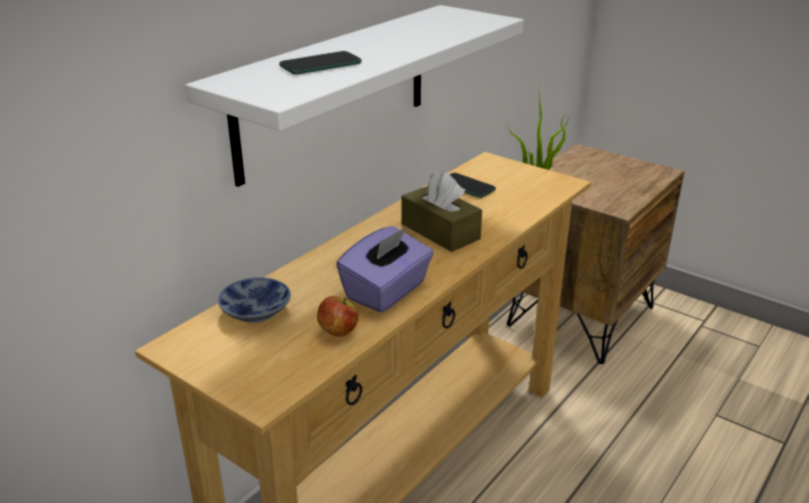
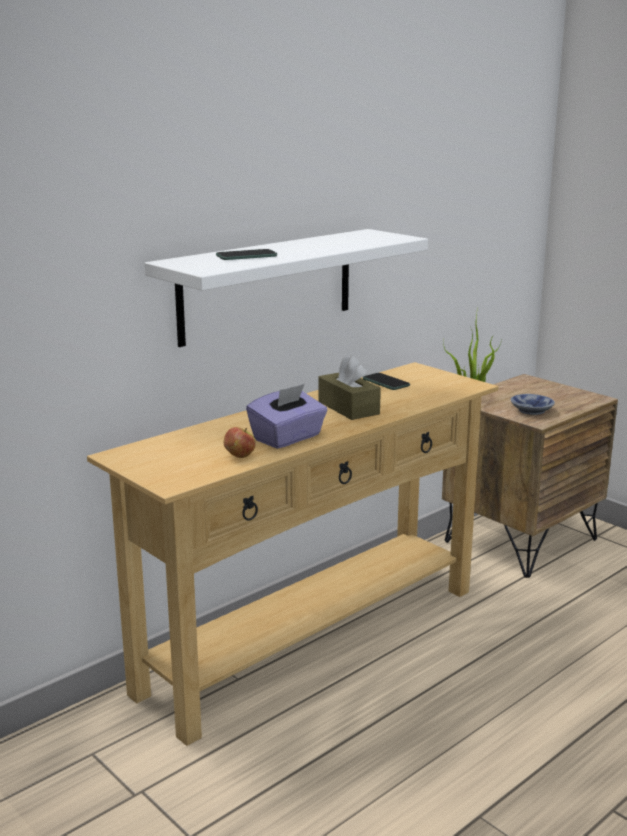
camera: 10 degrees right, 10 degrees down
(258, 312) = (183, 442): bowl -> bowl (533, 411)

